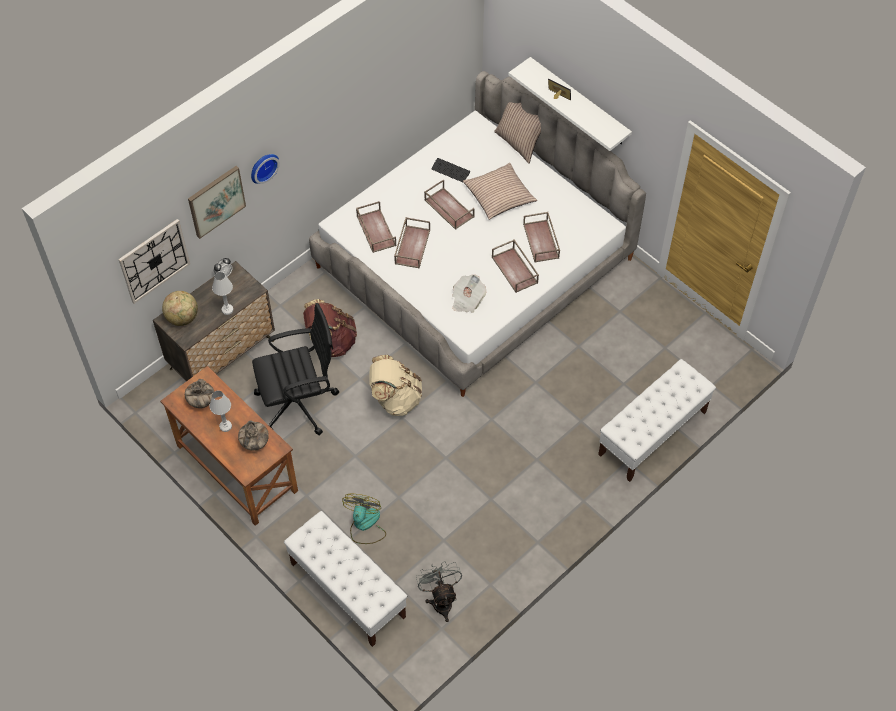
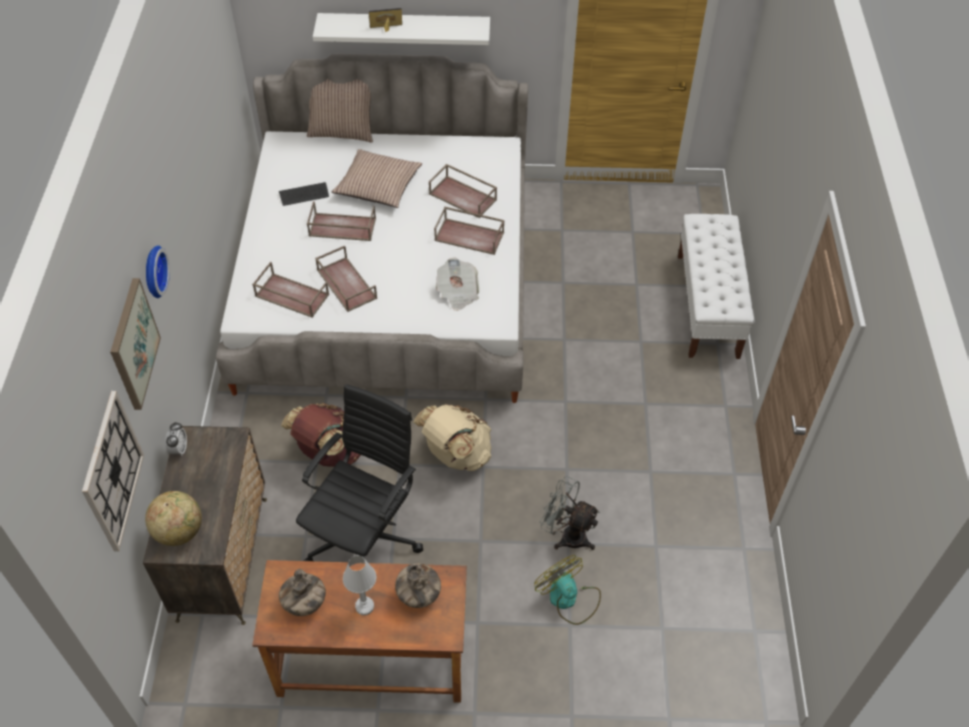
camera: 45 degrees left, 5 degrees down
(227, 310) = (225, 482): white table lamp -> none
(347, 590) = (628, 678): white bench -> none
(441, 600) = (721, 604): grey fan -> grey fan (567, 535)

